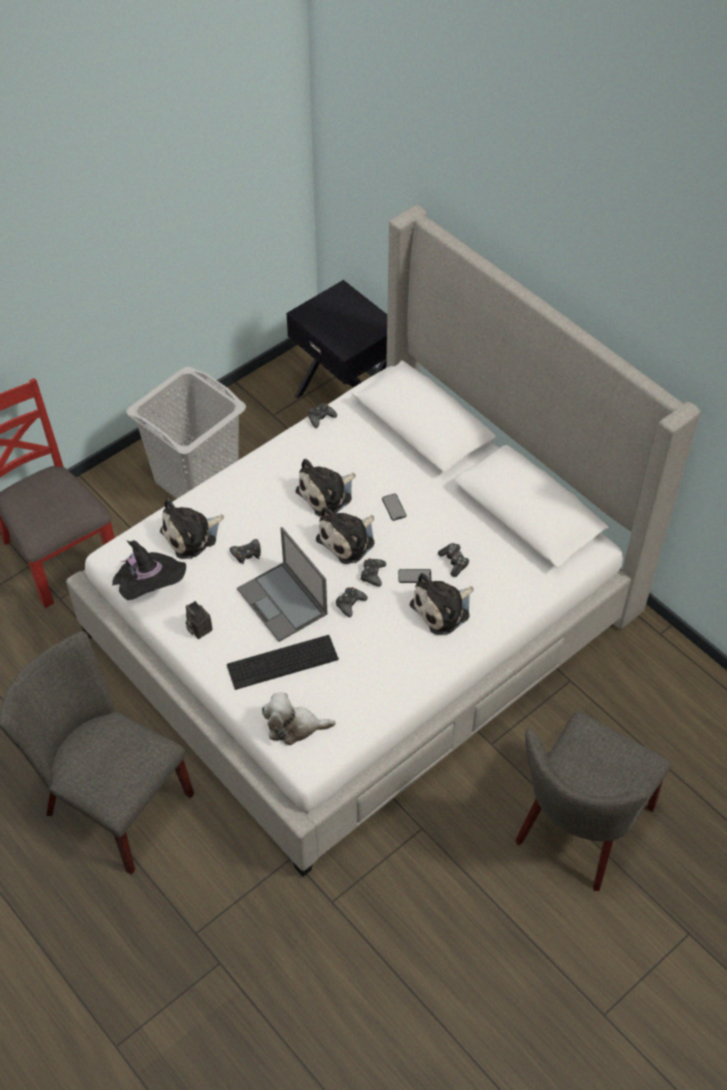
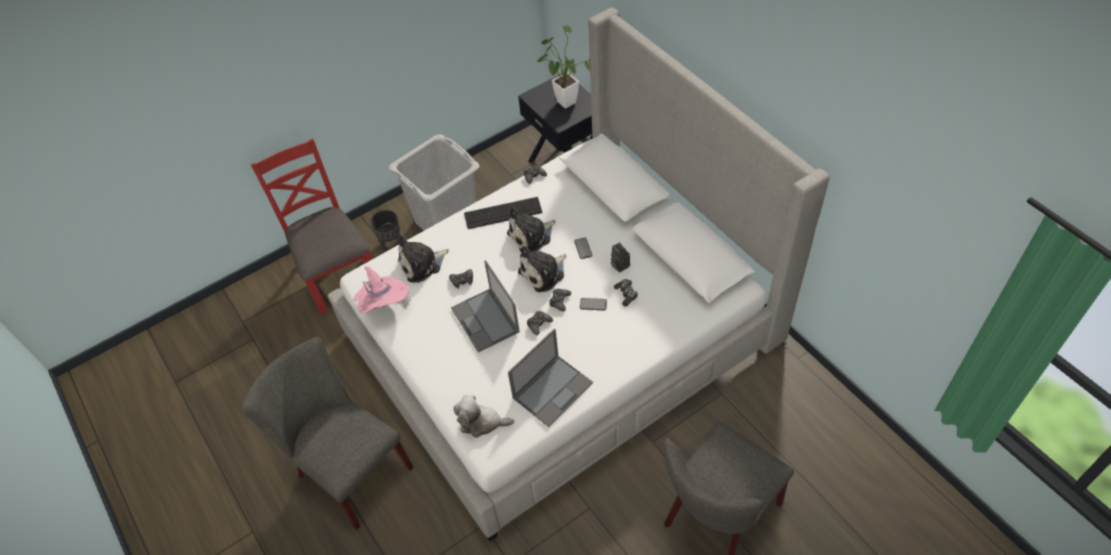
camera: 10 degrees right, 0 degrees up
(126, 509) = (391, 242): none -> black planter
(150, 589) = (384, 305): black hat -> pink hat
(198, 629) = (416, 338): camera -> camera (619, 265)
(282, 662) = (479, 369): keyboard -> keyboard (503, 213)
(346, 317) = (564, 100): none -> potted plant
(377, 682) = (553, 389): none -> laptop
(443, 609) = (613, 332): plush toy -> none

